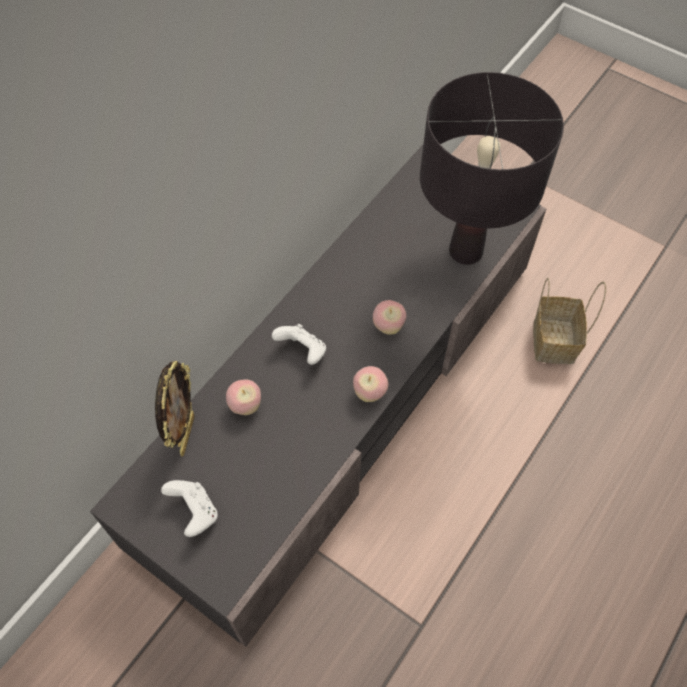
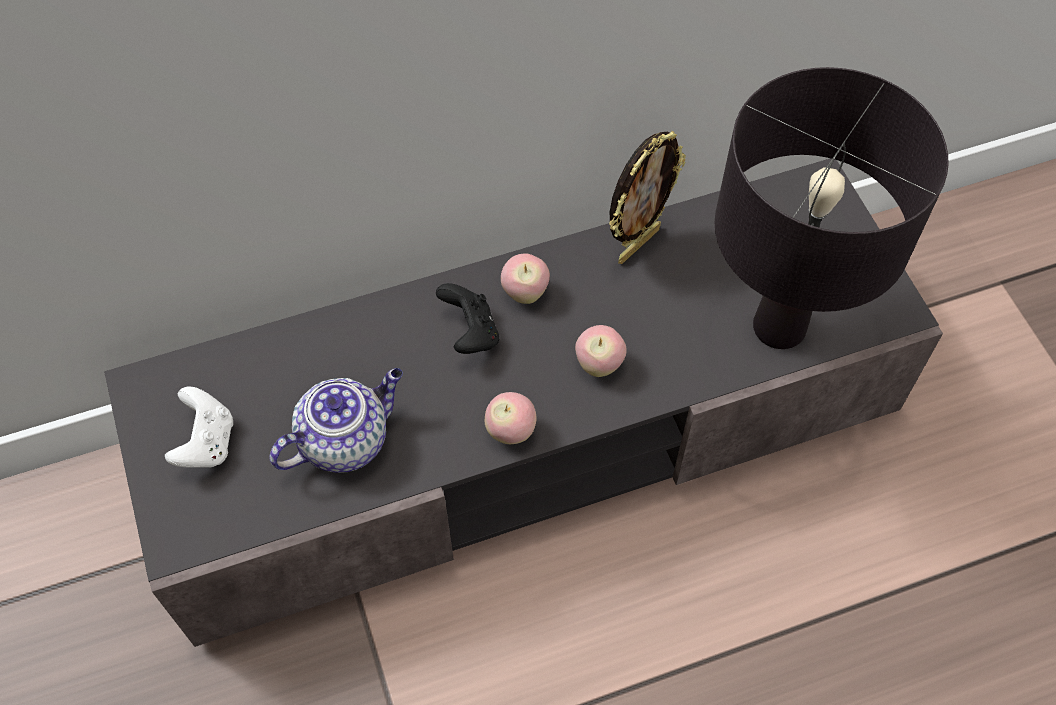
camera: 35 degrees right, 0 degrees up
(186, 434) = (265, 349): picture frame -> picture frame (637, 244)
(245, 406) = (355, 357): apple -> apple (525, 293)
(278, 456) = (345, 439): none -> teapot
(302, 351) = (470, 333): white game controller -> black game controller
(552, 339) = (864, 526): basket -> none

